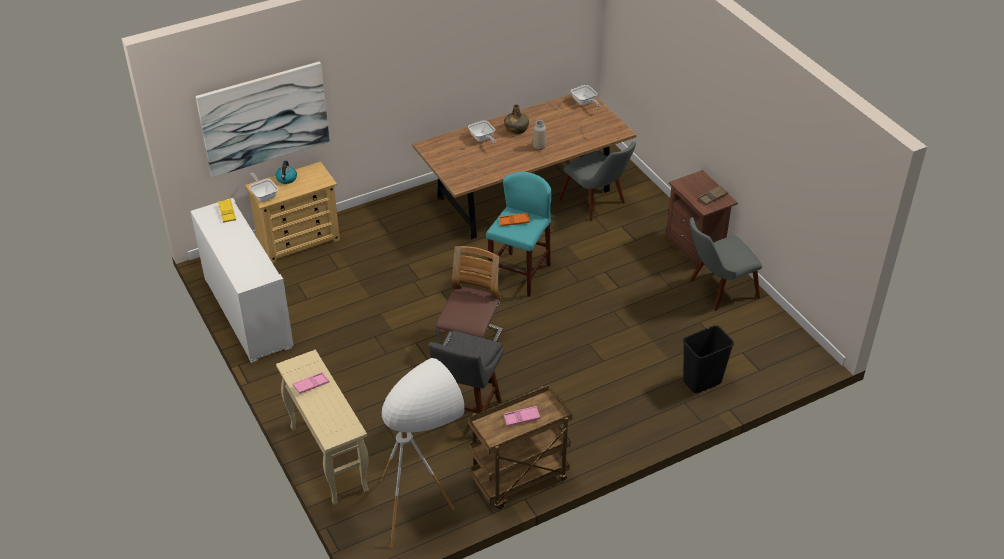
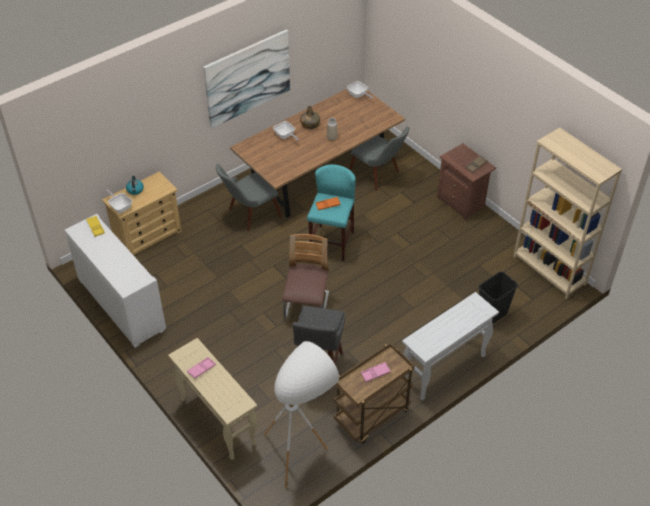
camera: 10 degrees left, 5 degrees up
(264, 118) = (113, 145): picture -> picture (247, 78)
(624, 437) = (444, 369): none -> white console table
(716, 291) = (485, 237): grey chair -> grey chair (249, 215)
(789, 339) = (549, 270): none -> beige bookcase

